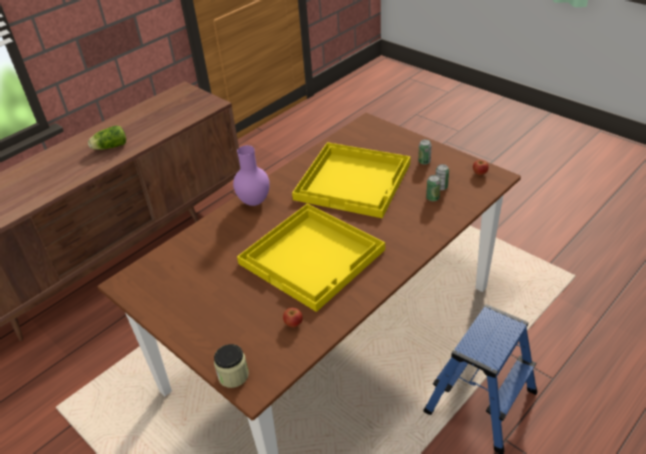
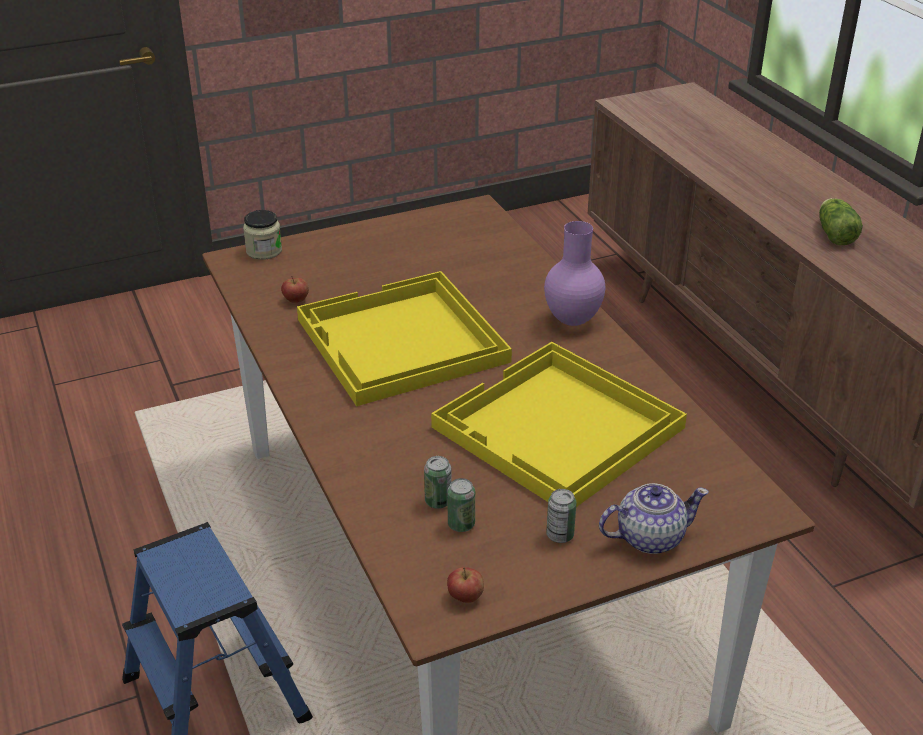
camera: 110 degrees right, 5 degrees down
(406, 142) = (649, 537): none -> teapot

